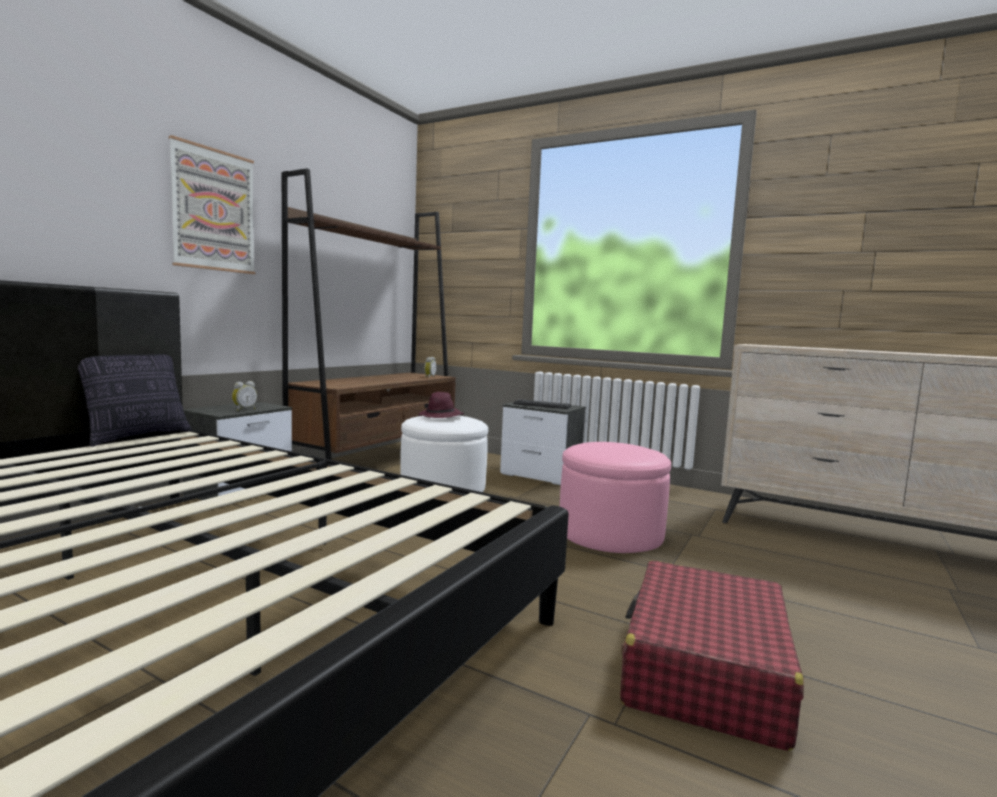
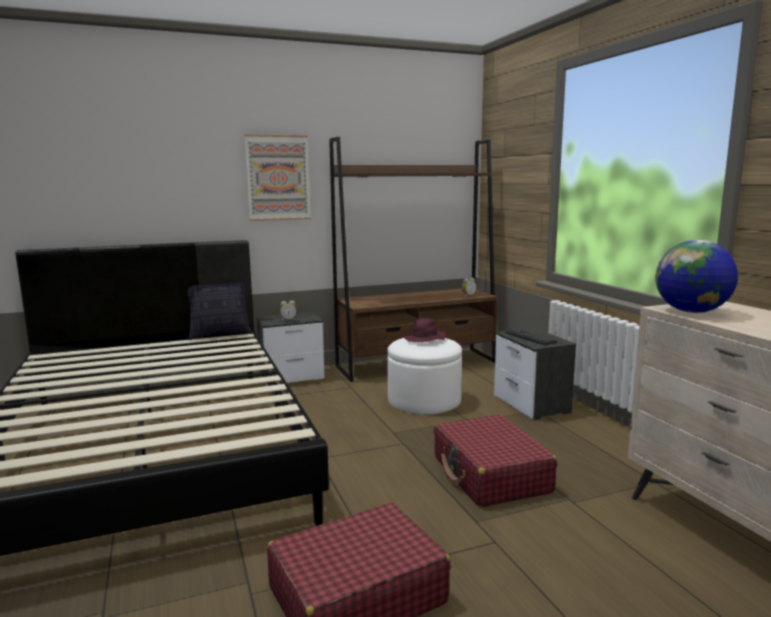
camera: 40 degrees right, 5 degrees up
(610, 533) = (490, 475): pink ottoman -> red suitcase
(773, 346) = (691, 312): none -> globe

